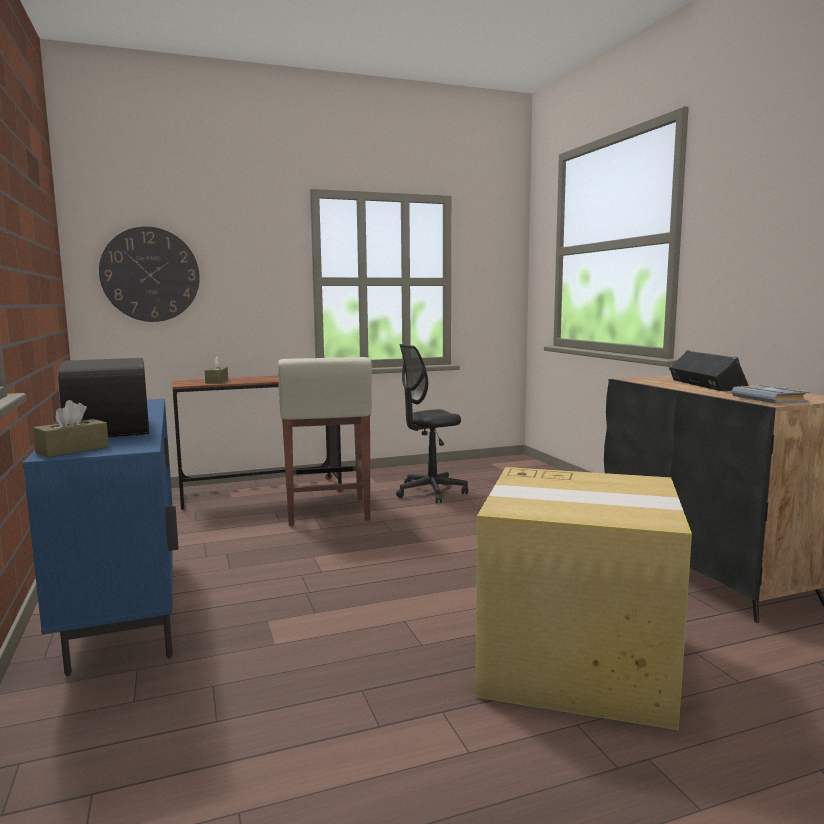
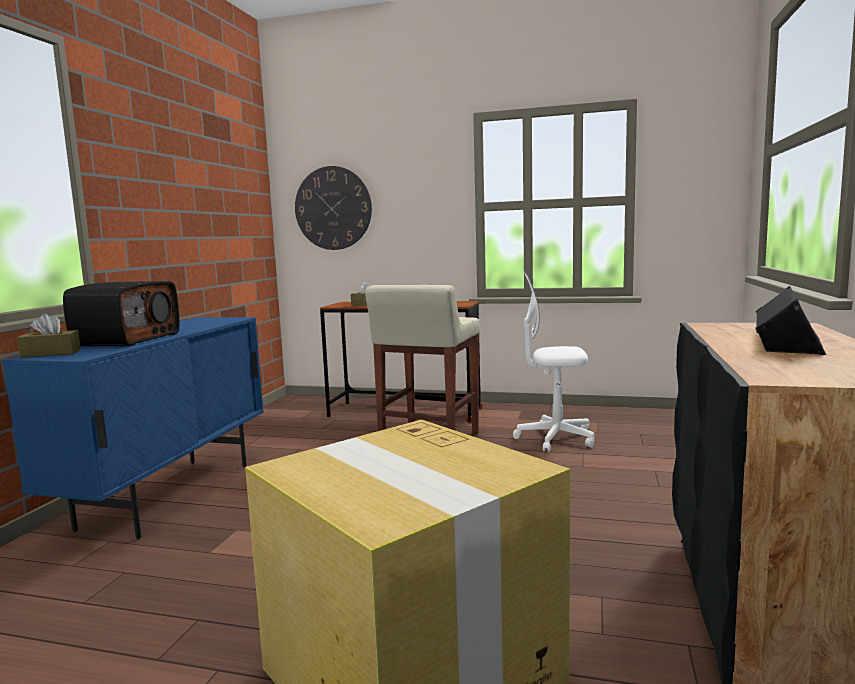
camera: 35 degrees right, 0 degrees up
(430, 492) = (555, 439): black office chair -> white office chair
(771, 399) = (794, 372): grey book -> none

